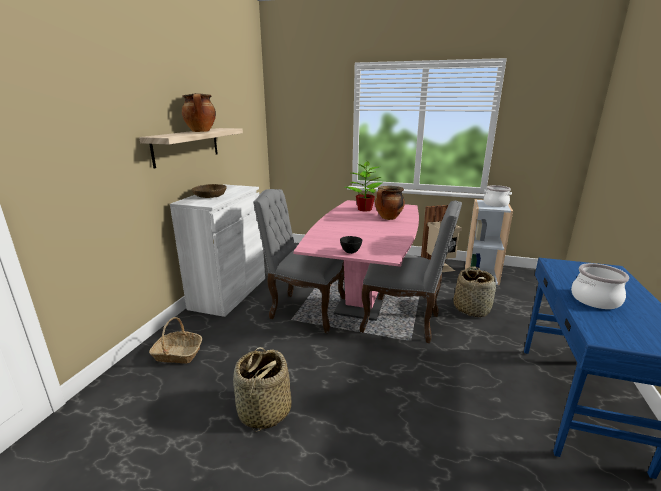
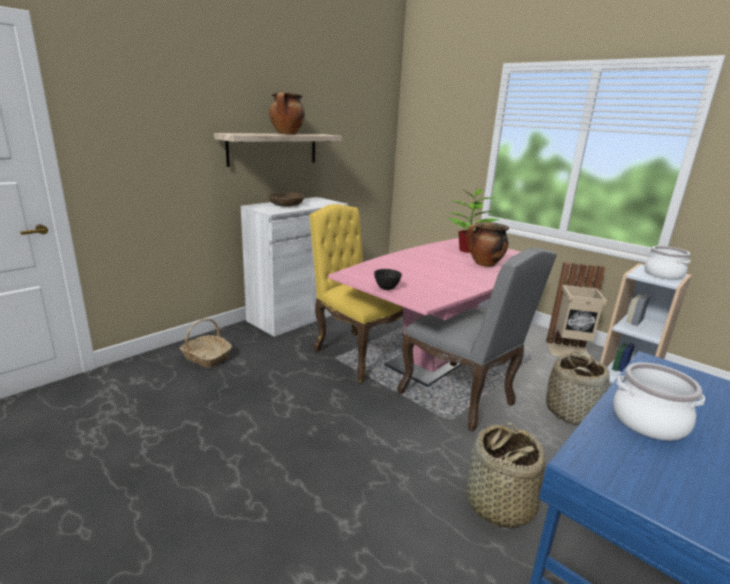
camera: 25 degrees right, 0 degrees up
(263, 411) = (234, 433): basket -> basket (498, 504)
(306, 310) = (359, 353): grey chair -> yellow chair

